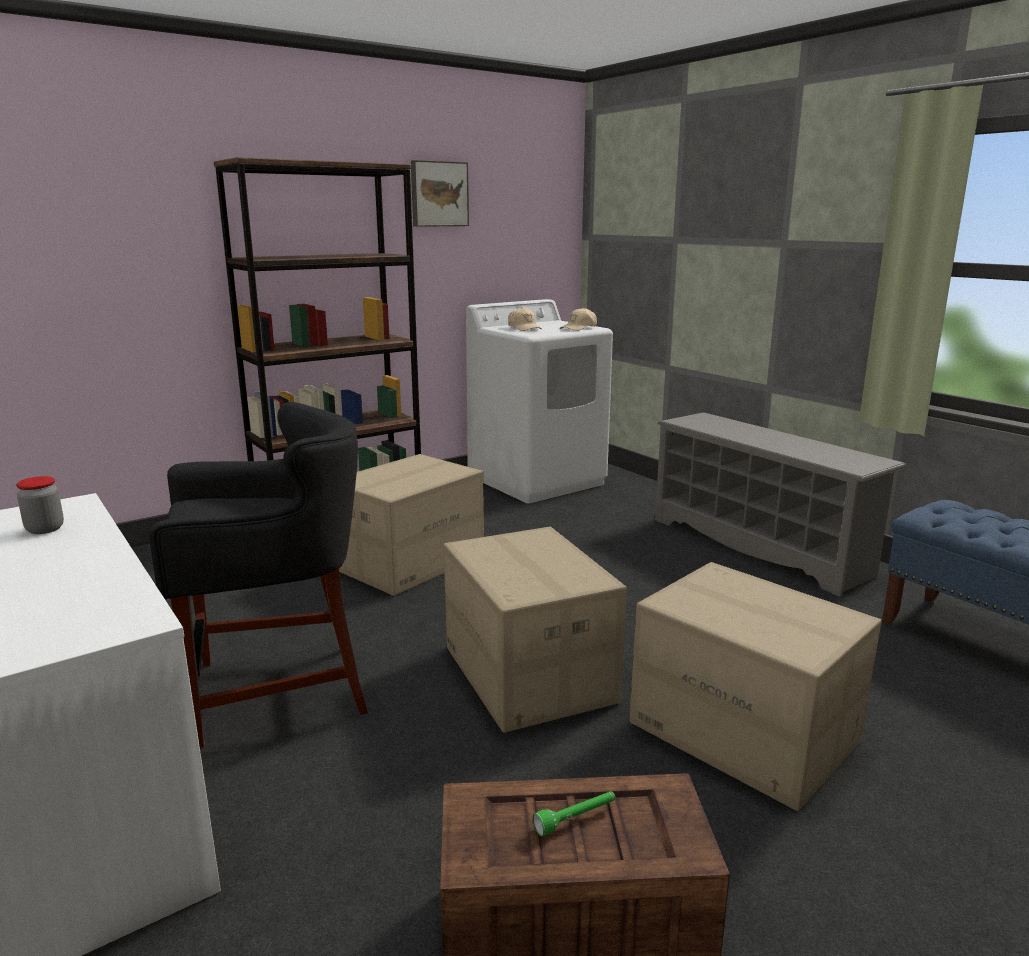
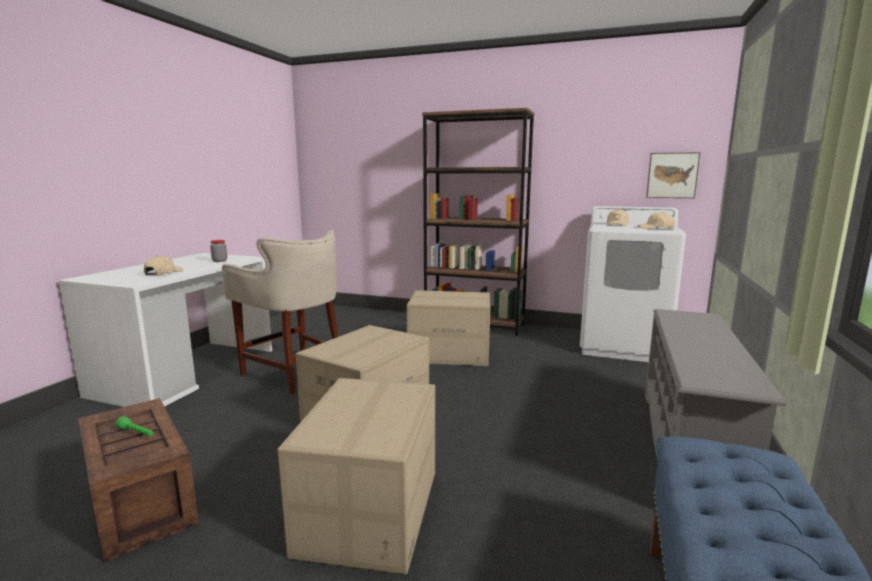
camera: 55 degrees right, 5 degrees down
(69, 588) = (163, 273): none -> beige cap
(276, 690) = (295, 372): black stool -> beige stool
(438, 194) = (580, 128): picture -> picture (672, 175)

